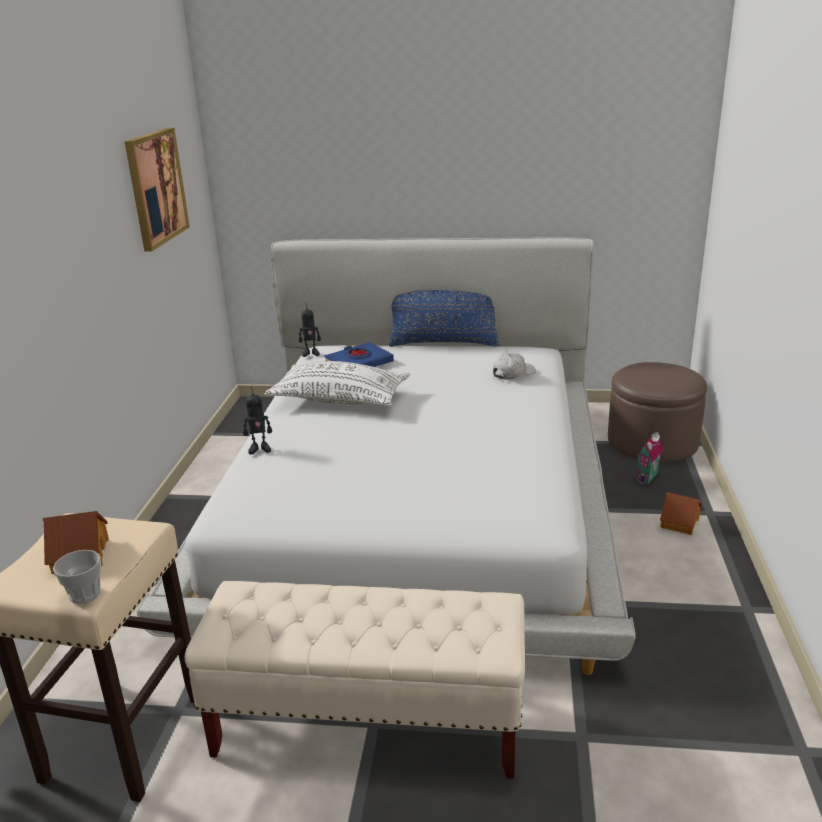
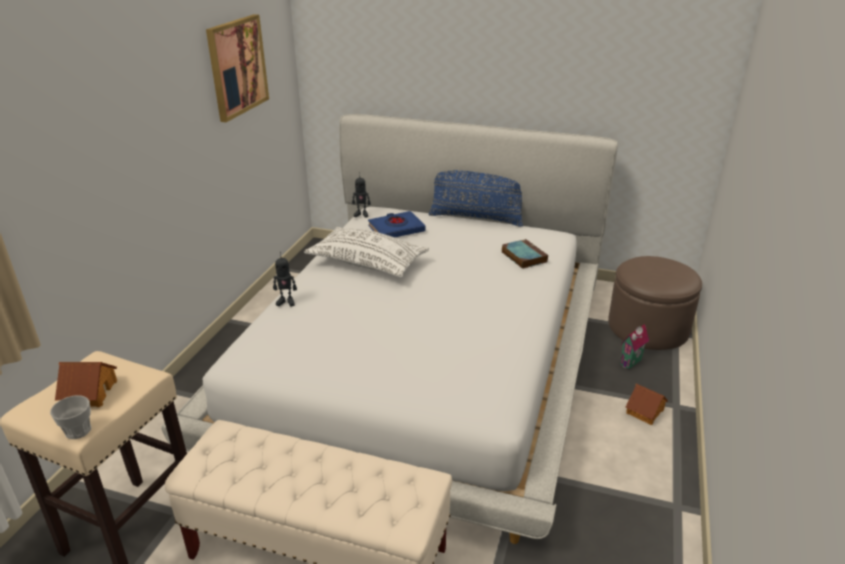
camera: 10 degrees right, 5 degrees up
(513, 374) = (523, 256): white cap -> book

